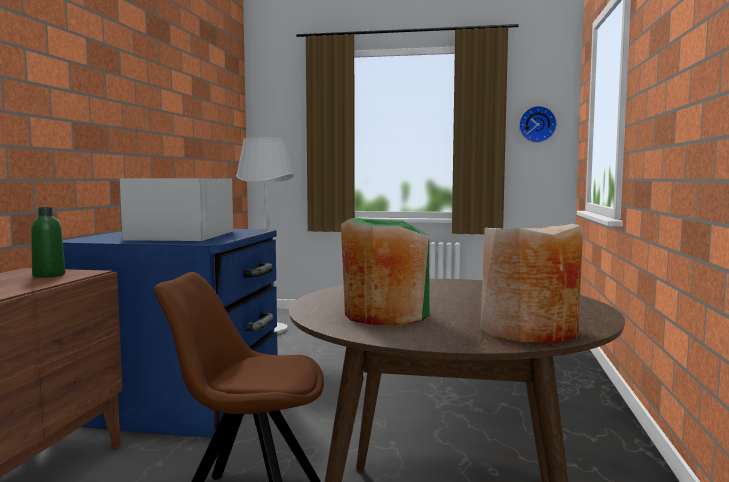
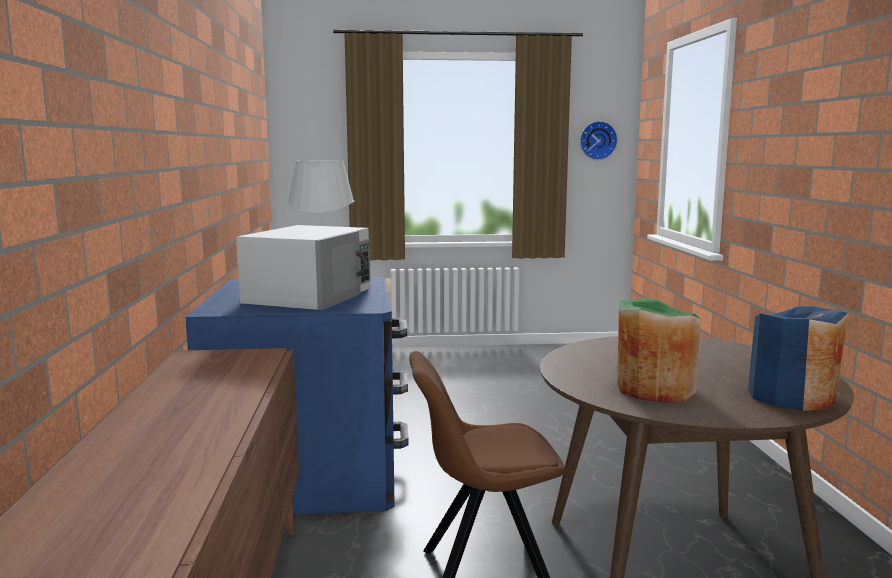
camera: 15 degrees left, 5 degrees up
(49, 275) = (232, 361): green bottle -> none
(180, 235) = (310, 295): white microwave -> white microwave turned 150 degrees counterclockwise
(530, 330) = (792, 397): beige vase -> blue vase

